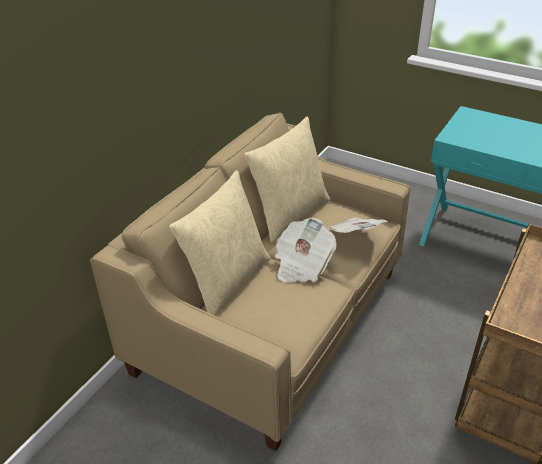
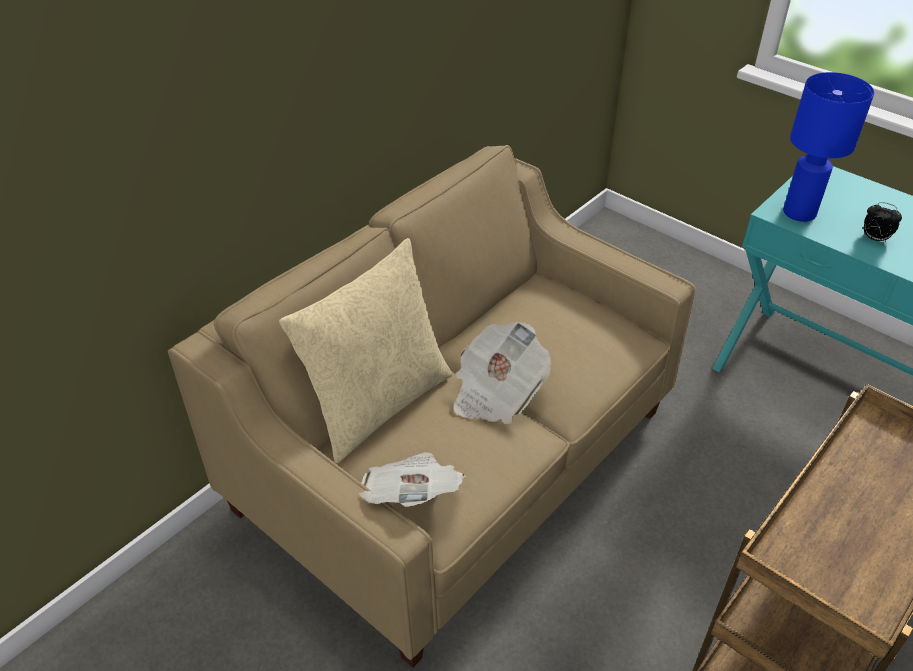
camera: 10 degrees right, 5 degrees up
(289, 214) = (500, 305): beige pillow -> none
(355, 236) = (592, 357): newspaper -> newspaper (412, 496)
(462, 136) = (799, 213): none -> blue table lamp
(509, 145) = (874, 239): none -> alarm clock

